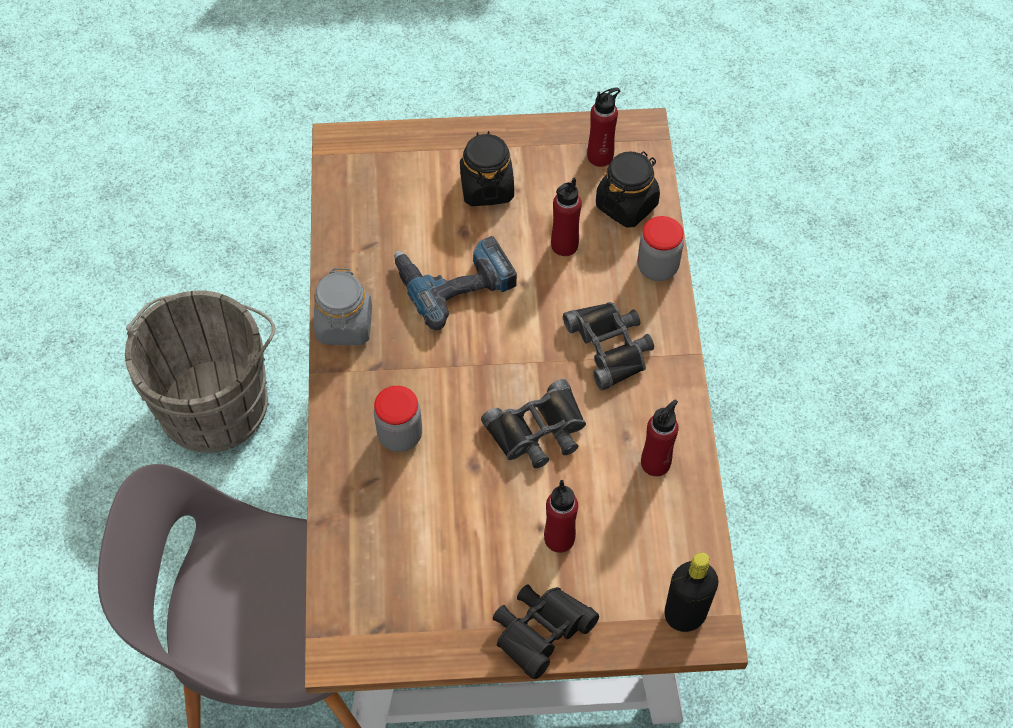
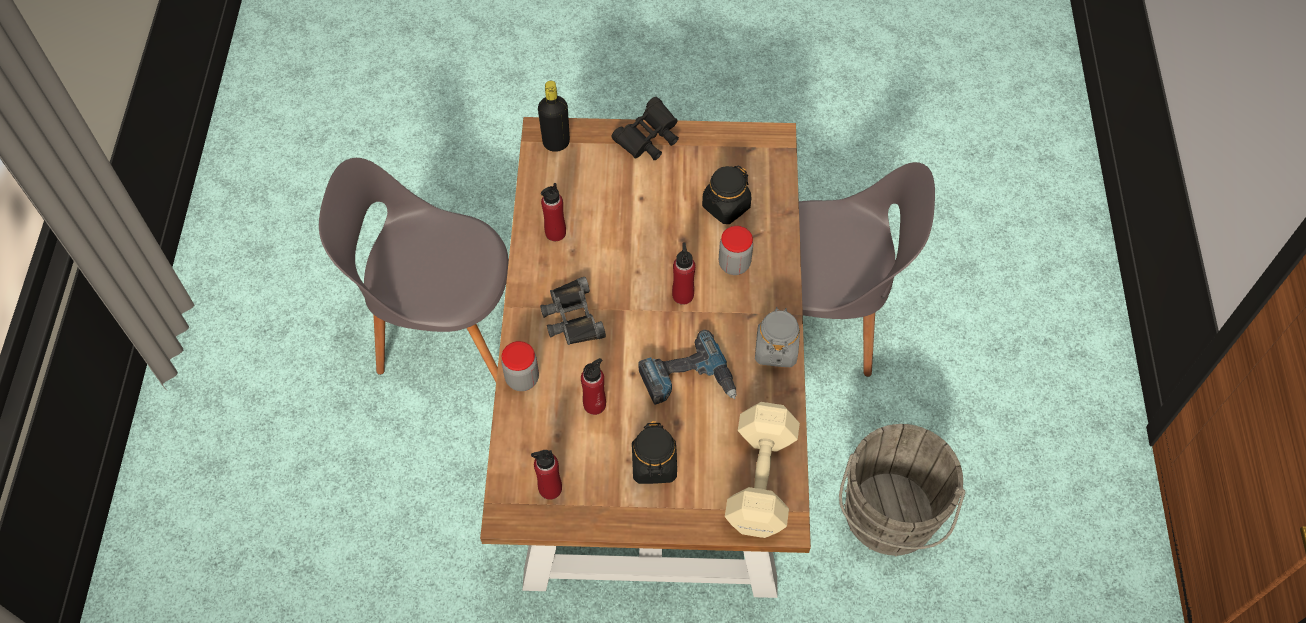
camera: 175 degrees left, 0 degrees up
(366, 179) = (759, 482): none -> beige dumbbell
(538, 431) = (634, 259): black binoculars -> none
(559, 538) = (629, 191): red bottle -> red bottle (683, 295)
(626, 204) = (536, 438): black jar -> black jar (726, 206)
(809, 604) = (443, 325): none -> grey chair

